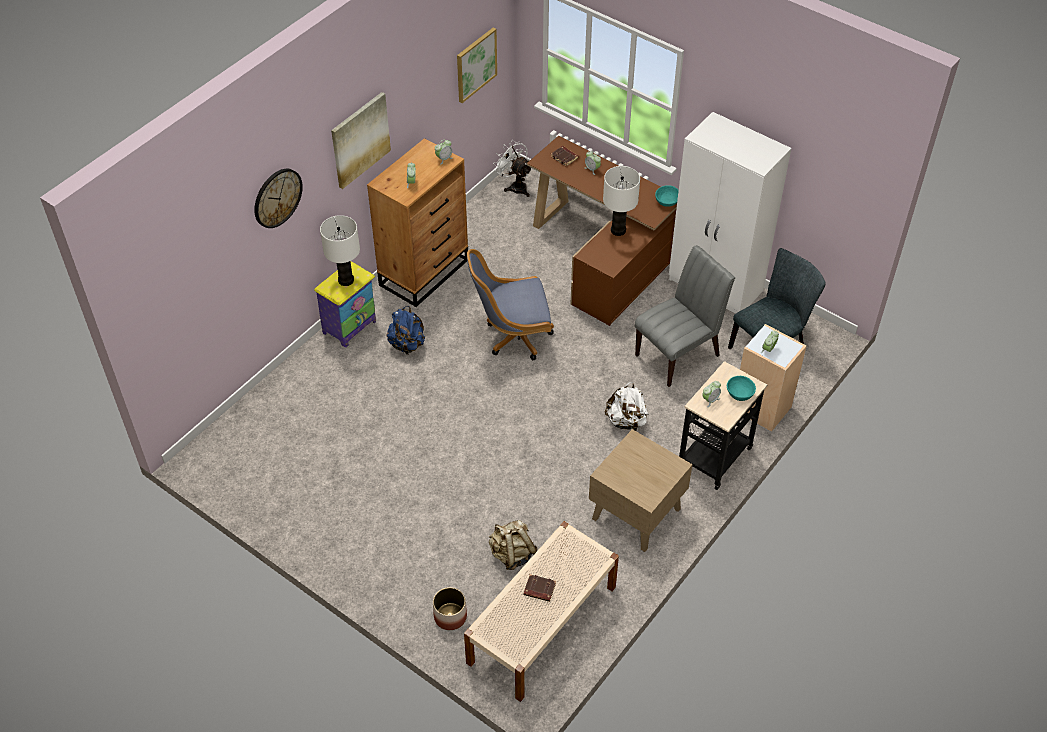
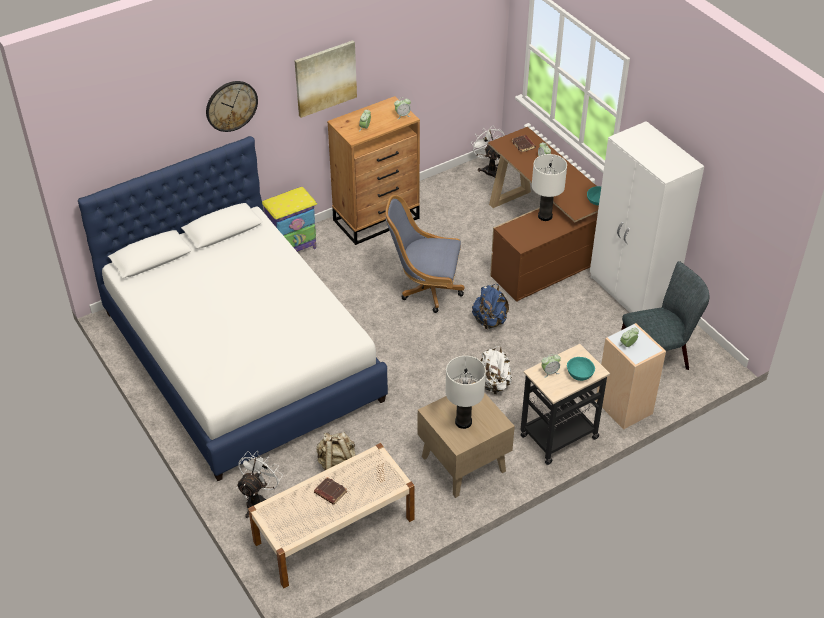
camera: 20 degrees right, 5 degrees down
(346, 280) = (291, 200): white table lamp -> white table lamp (463, 422)
(354, 464) = (241, 355): none -> white bed
(407, 344) = (333, 273): blue backpack -> blue backpack (489, 321)
(450, 616) = (259, 500): planter -> white fan
(476, 64) = (460, 43): picture -> none
(677, 356) = (566, 342): grey chair -> none

